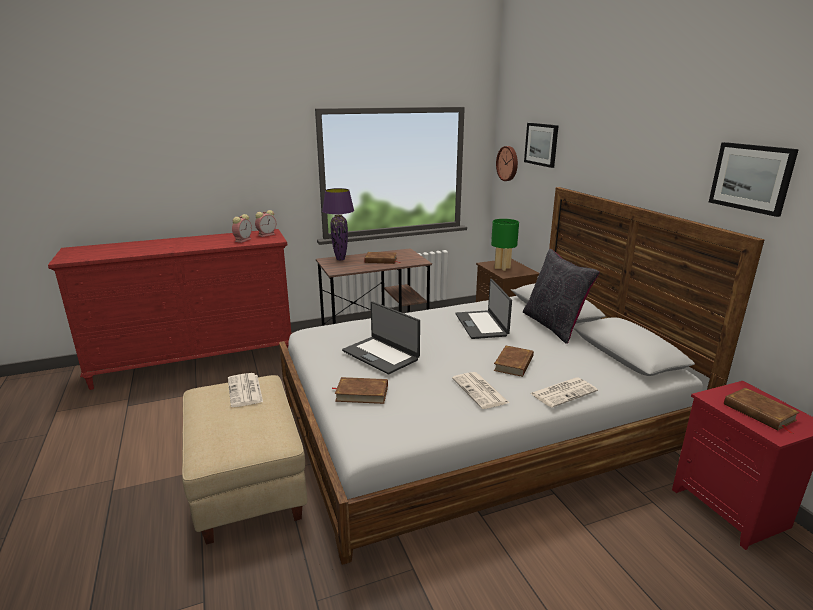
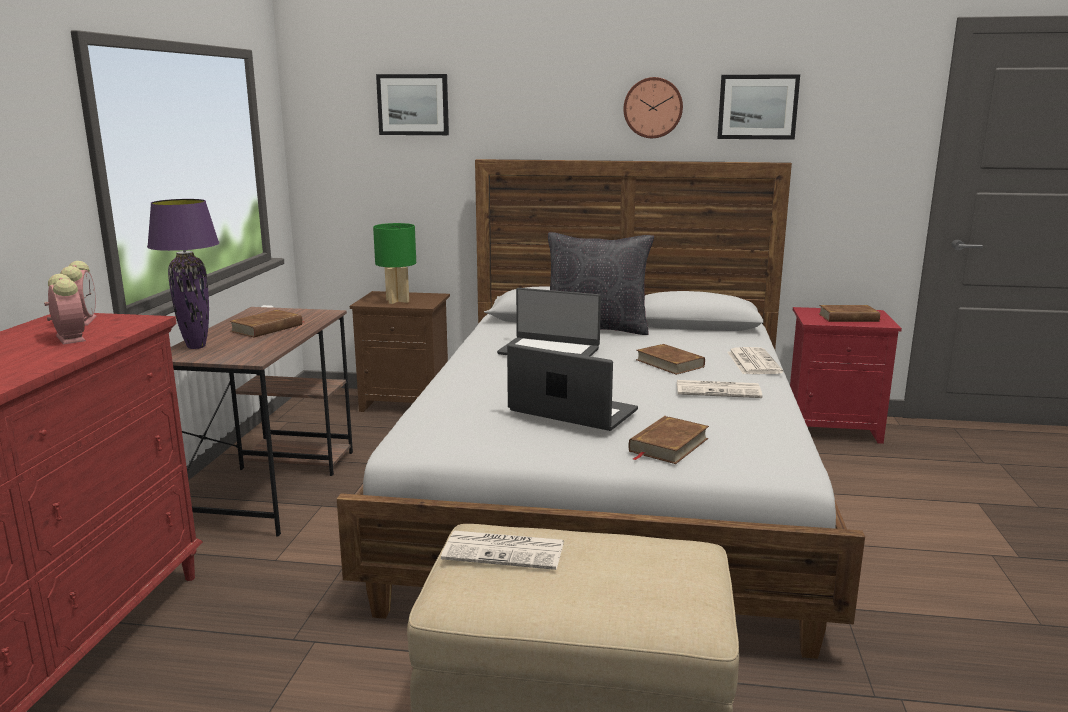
camera: 60 degrees left, 5 degrees down
(381, 355) = (572, 411): laptop -> laptop turned 135 degrees counterclockwise
(508, 163) = (332, 143): wall clock -> wall clock (653, 107)

